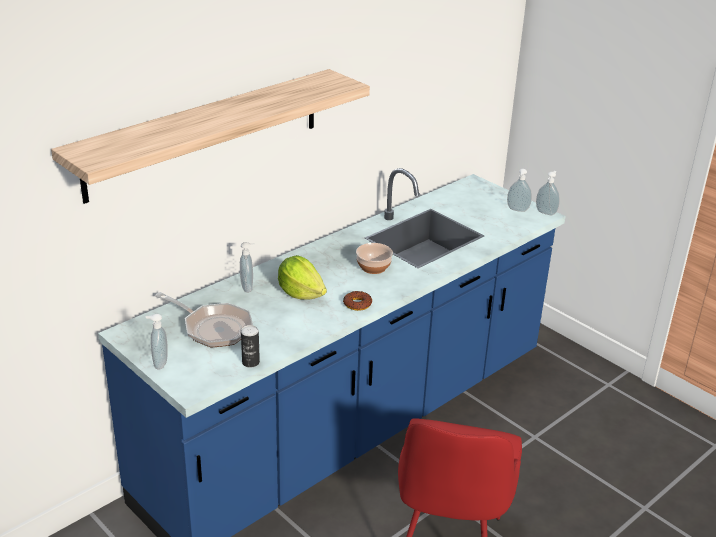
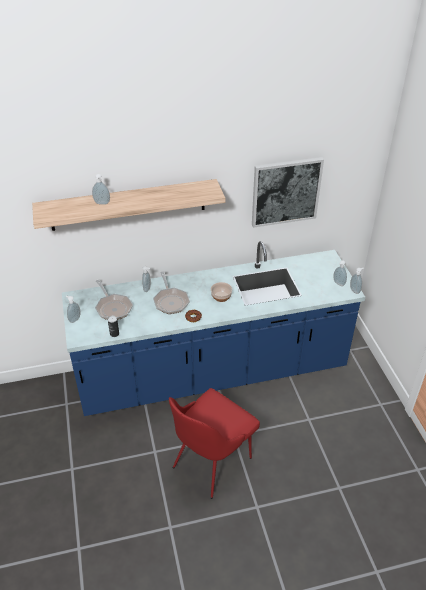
camera: 30 degrees right, 10 degrees up
(183, 126) = (102, 203): none -> soap dispenser
(301, 293) = (170, 301): lettuce -> frying pan
(414, 82) = (285, 191): none -> picture

